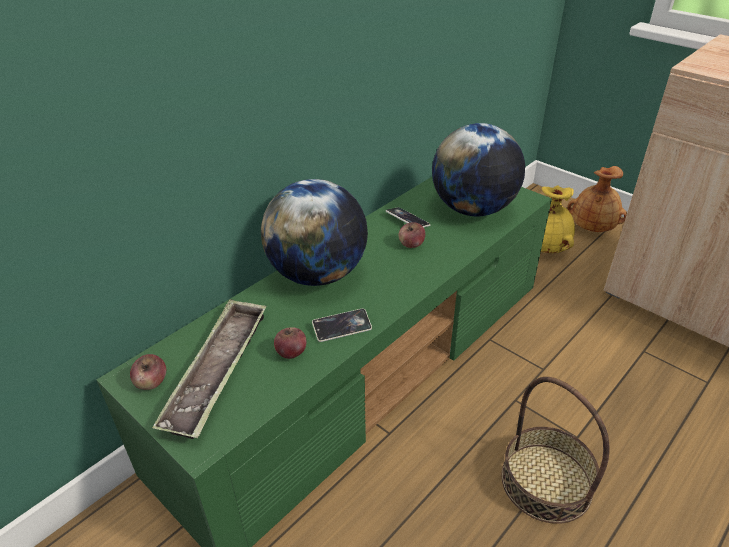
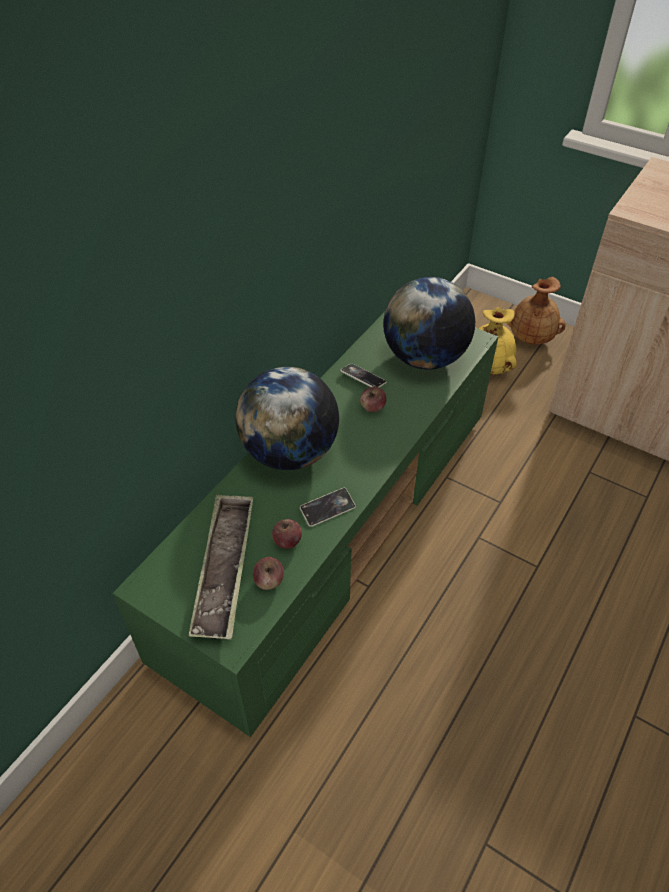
camera: 10 degrees left, 10 degrees up
(151, 382) = (166, 589): apple -> apple (269, 581)
(546, 482) = (514, 612): basket -> none

